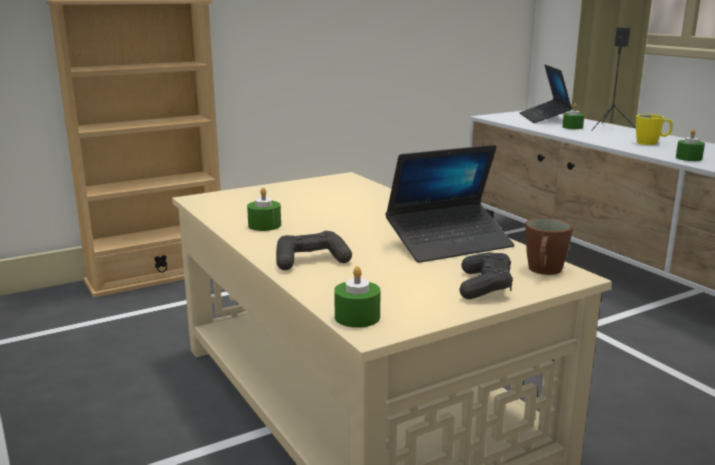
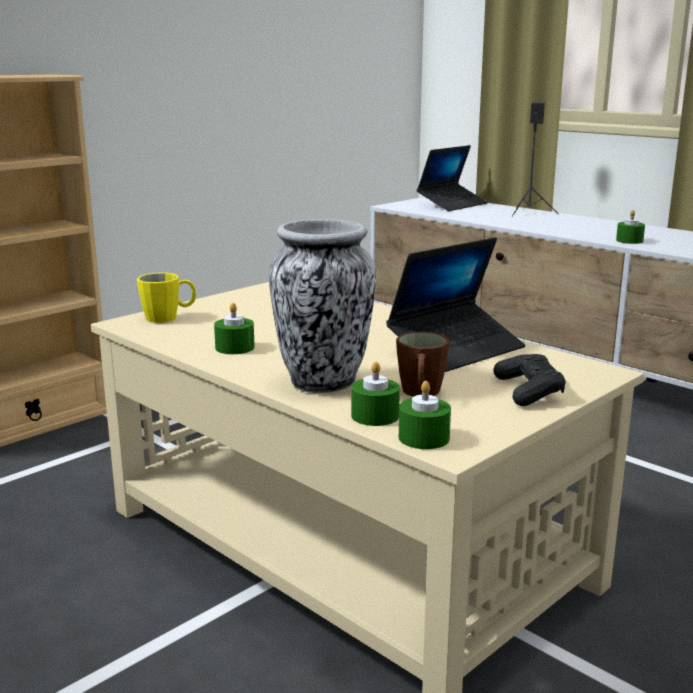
camera: 15 degrees left, 0 degrees up
(311, 261) = (322, 383): black game controller -> vase
(543, 271) = (574, 370): brown mug -> brown mug (420, 394)
(544, 118) = (452, 204): laptop -> laptop turned 120 degrees counterclockwise
(572, 127) = (490, 213): green candle -> green candle (375, 416)
(651, 143) = (582, 227): yellow mug -> yellow mug (168, 318)

